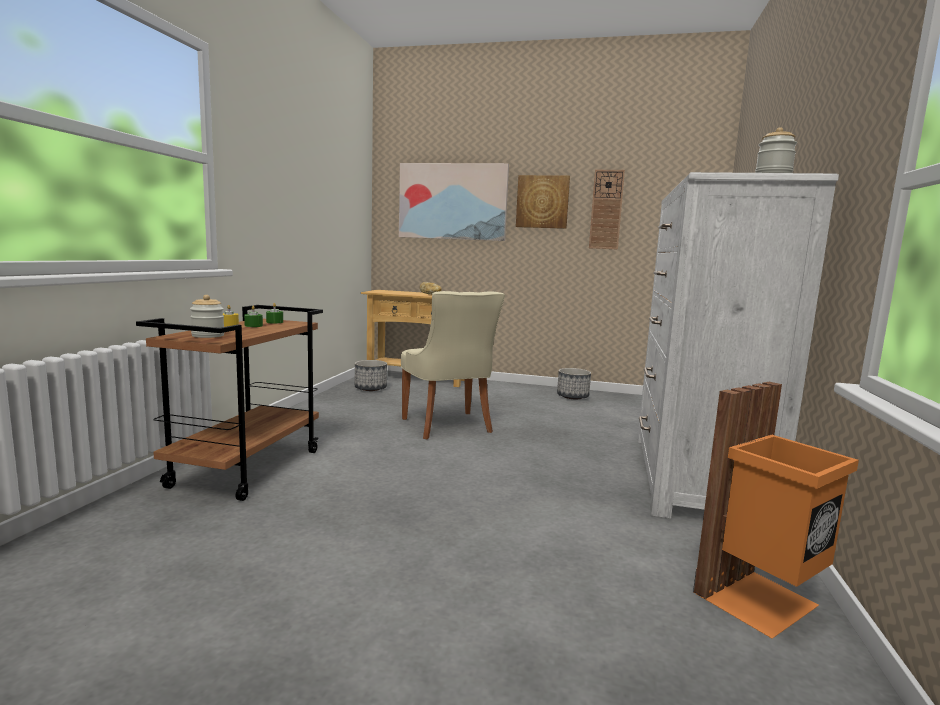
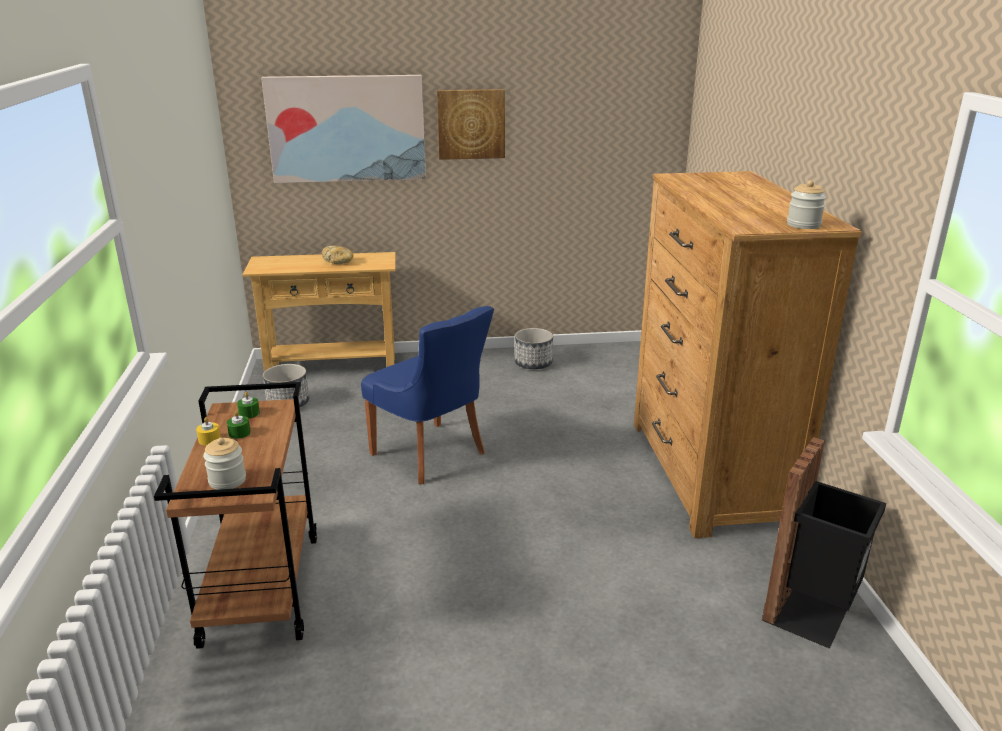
camera: 20 degrees left, 15 degrees up
(448, 426) = (431, 455): beige chair -> blue chair
(606, 209) = (552, 130): wall clock -> none
(694, 477) = (708, 472): white dresser -> brown dresser
(761, 601) = (811, 613): orange trash can -> black trash can

